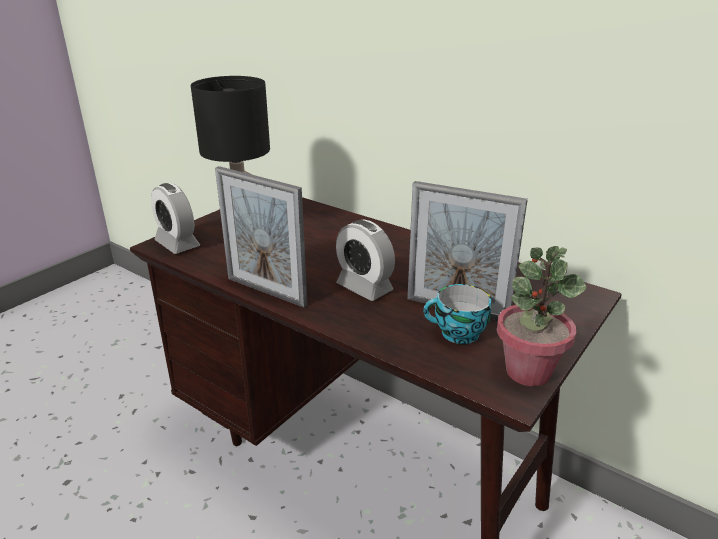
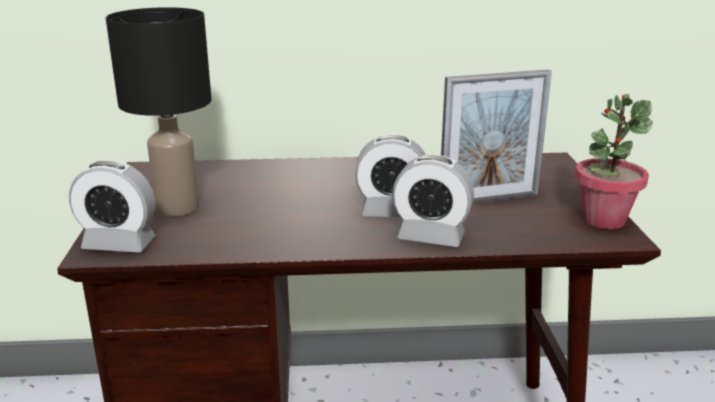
camera: 40 degrees left, 5 degrees down
(266, 291) = (308, 247): picture frame -> none
(356, 320) = (431, 237): none -> alarm clock
(457, 334) = (519, 216): cup -> none

